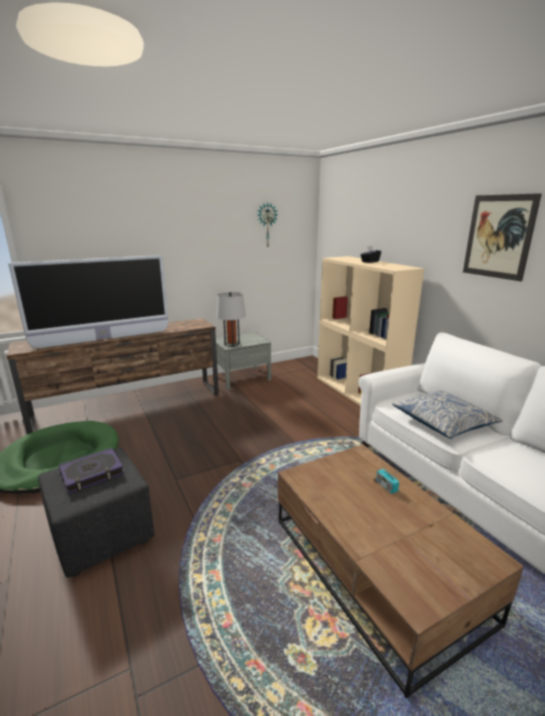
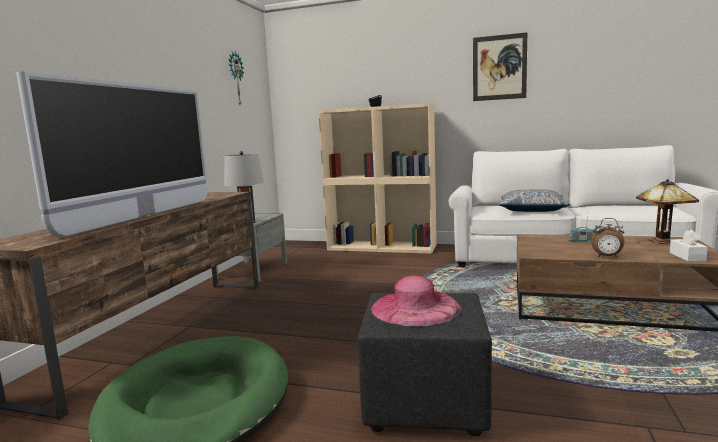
camera: 45 degrees left, 10 degrees down
(92, 473) = (415, 308): book -> pink hat
(335, 519) = (607, 257): none -> alarm clock
(404, 578) = (687, 256): none -> white tissue box
(460, 543) = (663, 241): none -> table lamp

